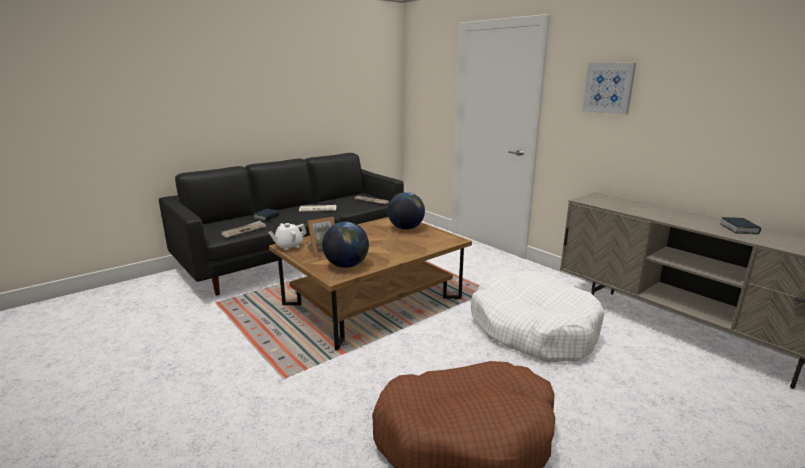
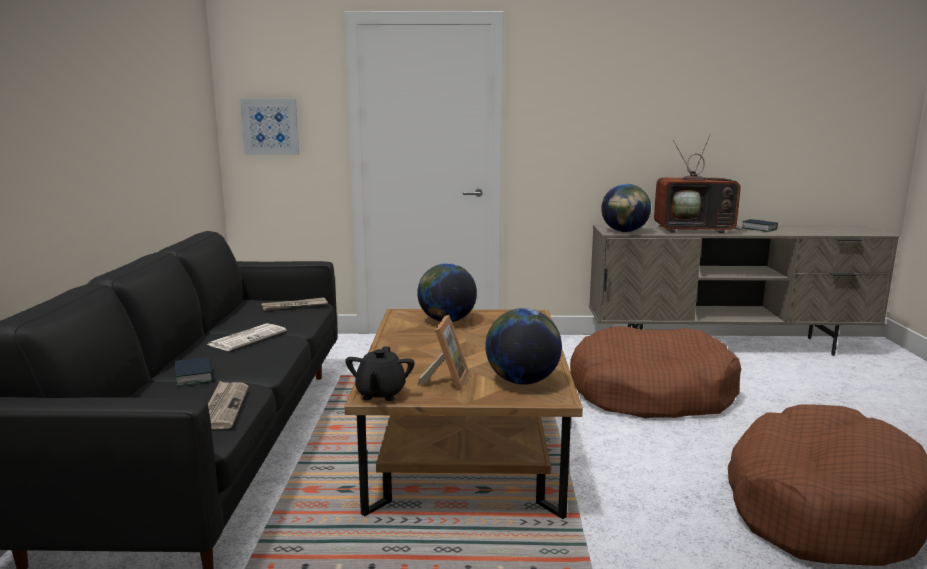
camera: 50 degrees left, 5 degrees down
(288, 246) = (380, 394): white teapot -> black teapot
(532, 328) = (650, 393): white dog bed -> brown dog bed
(594, 201) = (624, 231): none -> globe
(608, 88) = (593, 102): picture -> picture (270, 126)
(664, 214) = (695, 230): none -> television

